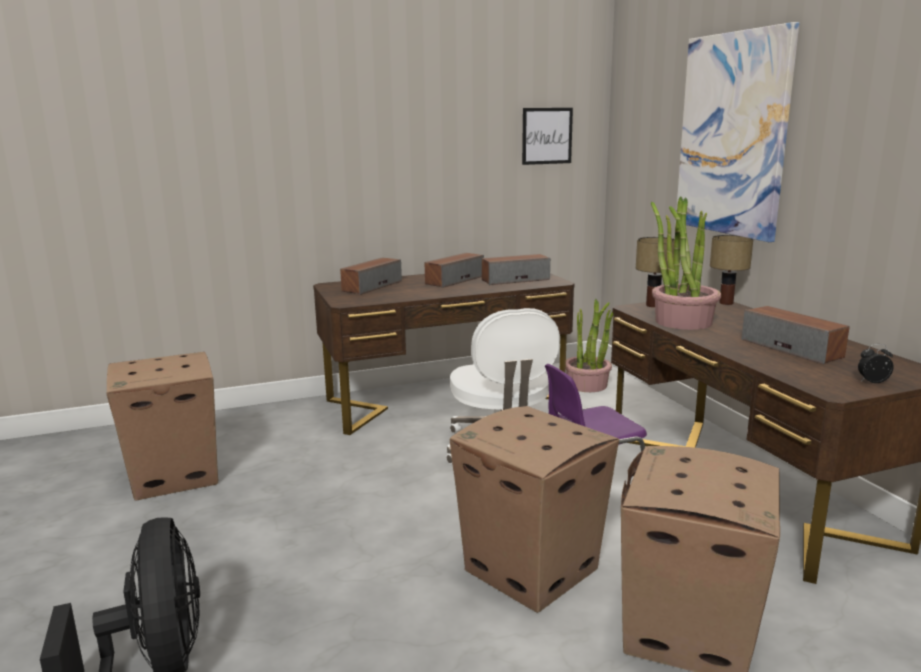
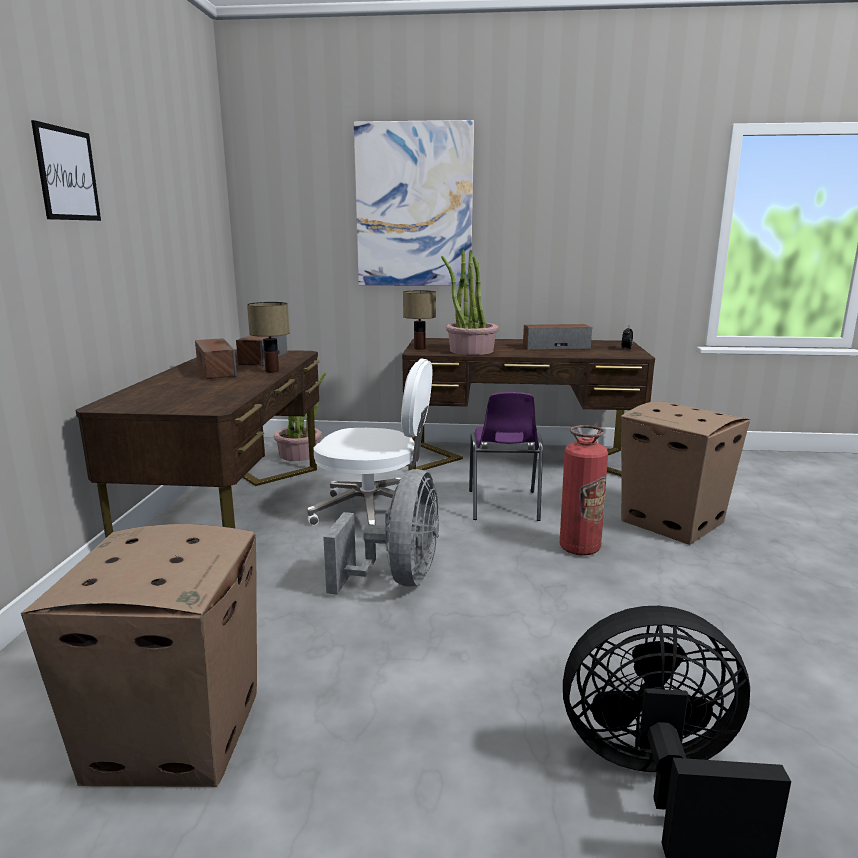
camera: 65 degrees left, 0 degrees up
(372, 286) = (161, 393): speaker -> none
(389, 490) = (398, 579): none -> grey fan
(532, 569) = (579, 548): cardboard box -> fire extinguisher
(547, 136) = (202, 207): picture -> picture (67, 174)
(727, 303) = (441, 339): table lamp -> table lamp (272, 371)

